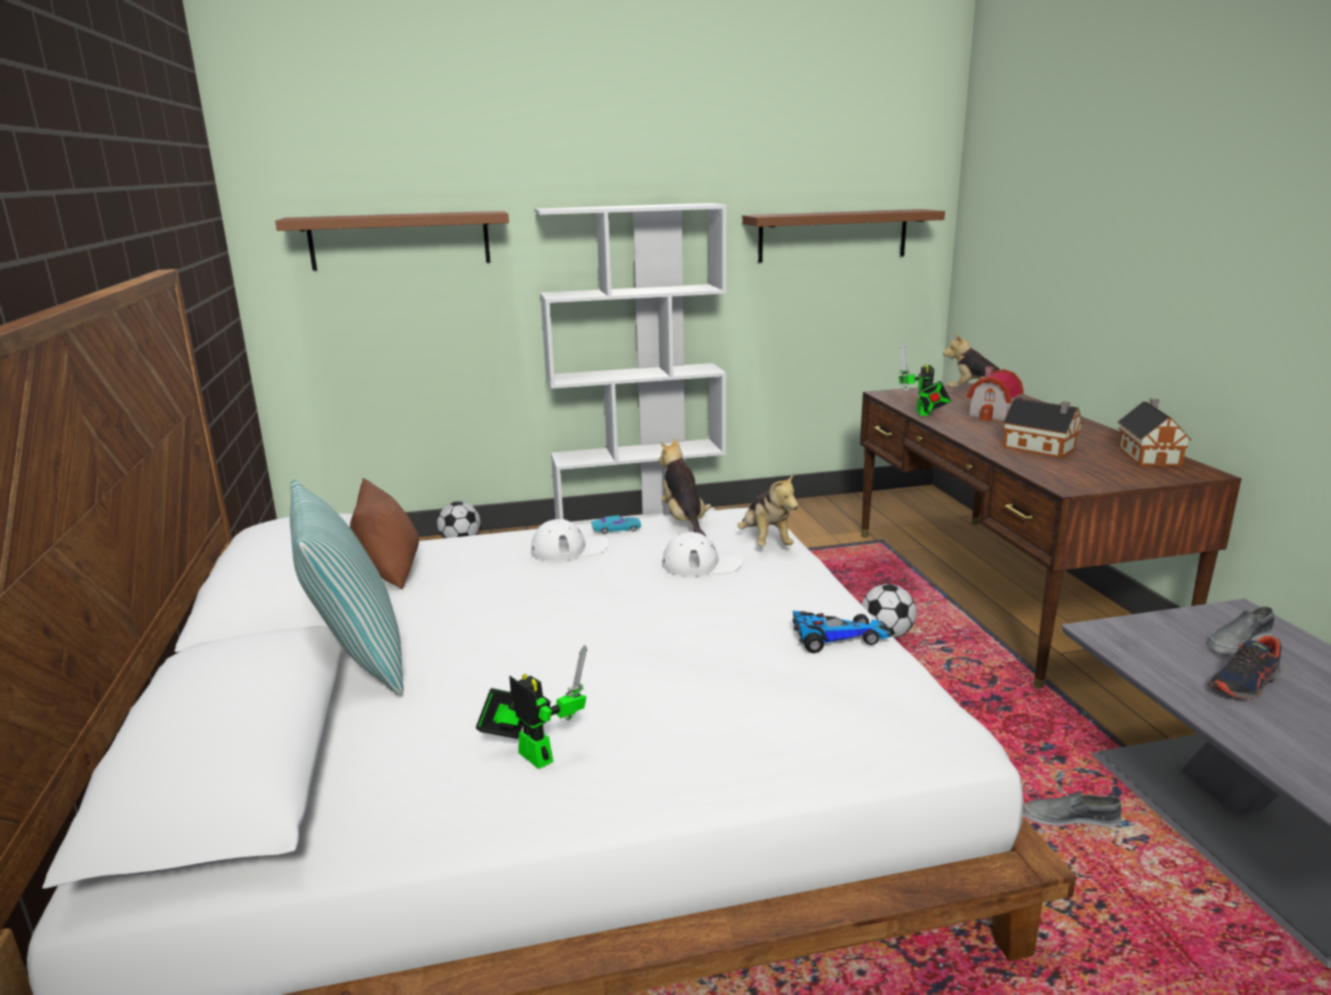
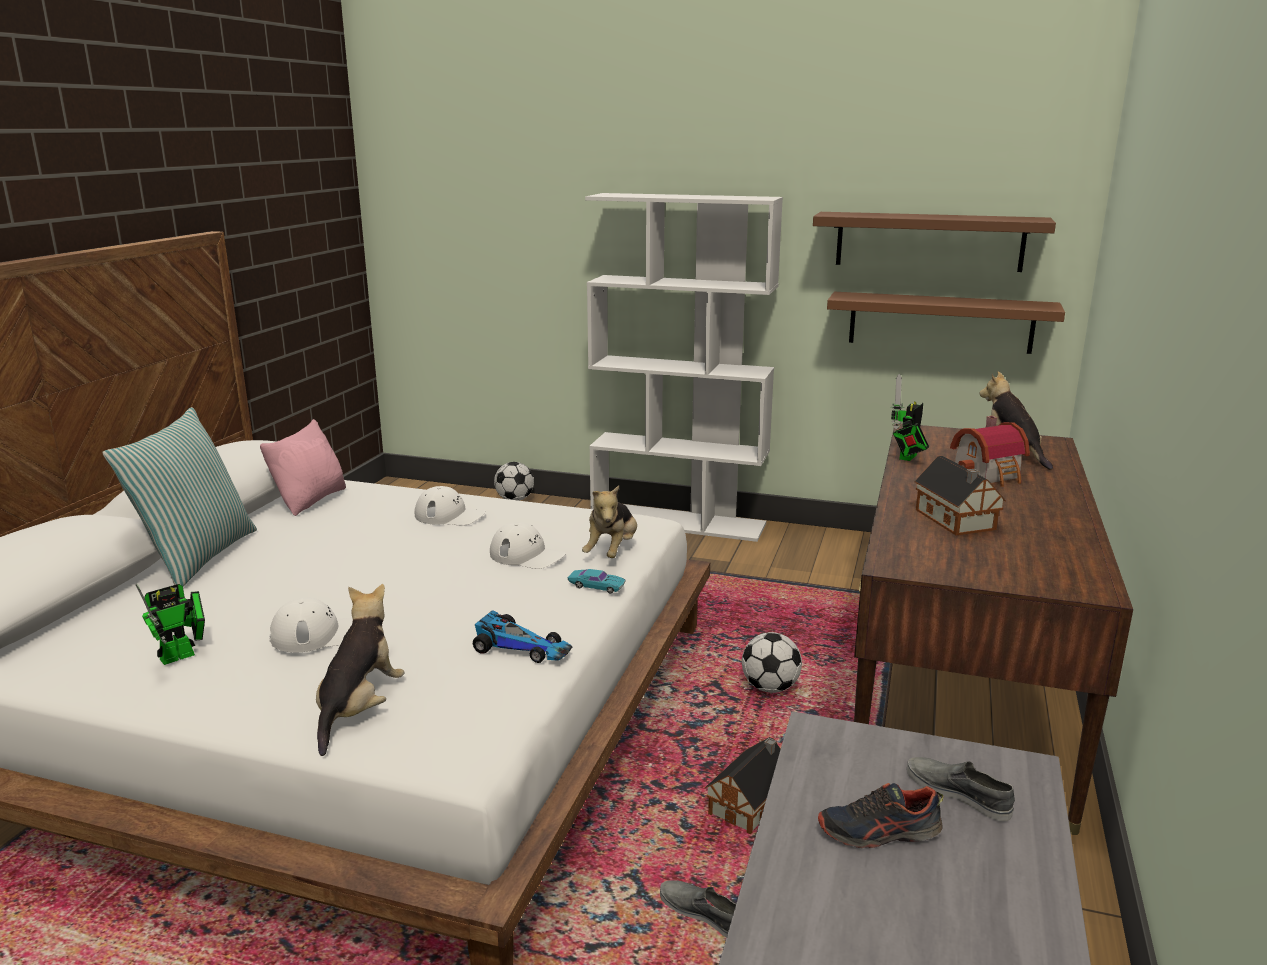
camera: 30 degrees right, 0 degrees up
(390, 571) = (310, 500): brown pillow -> pink pillow
(400, 240) = (488, 215): brown shelf -> brown shelf (940, 322)
(531, 754) = (183, 655): toy robot -> toy robot turned 60 degrees clockwise
(616, 529) = (513, 509): turquoise toy car -> turquoise toy car (596, 586)
(646, 685) = (319, 634): none -> white cap
(684, 521) = (577, 516): plush toy -> plush toy (359, 709)
(1148, 455) = (1071, 557): toy house -> toy house (751, 804)
(1239, 641) = (958, 793): grey shoe -> grey shoe turned 45 degrees clockwise

